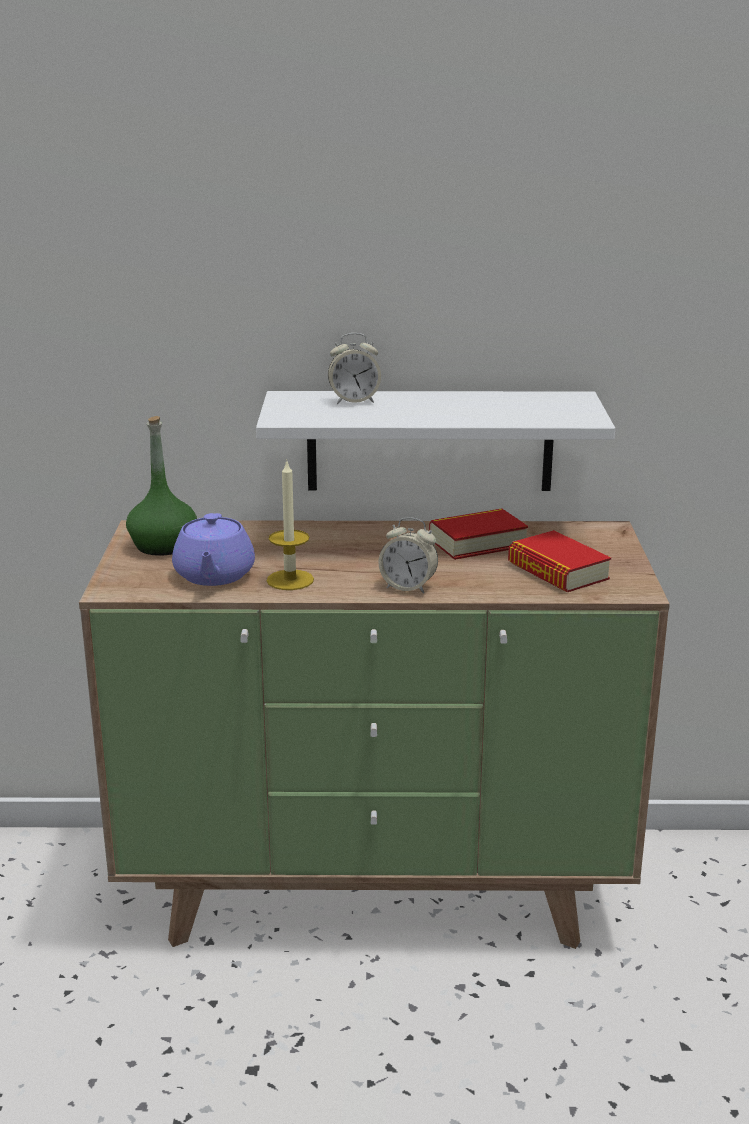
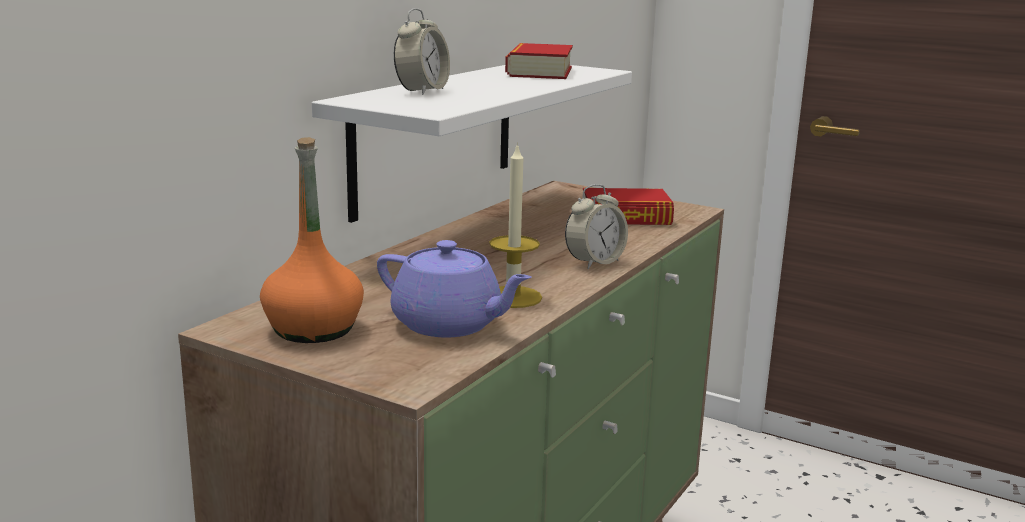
camera: 60 degrees left, 5 degrees down
(163, 546) = (314, 329): green bottle -> orange bottle
(477, 542) = (528, 222): book -> book (539, 72)

